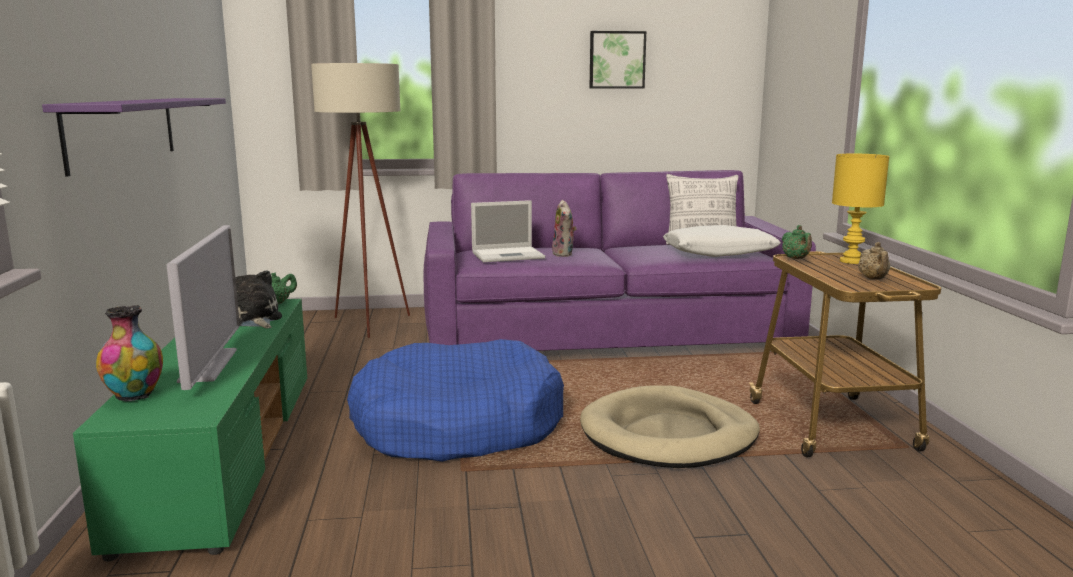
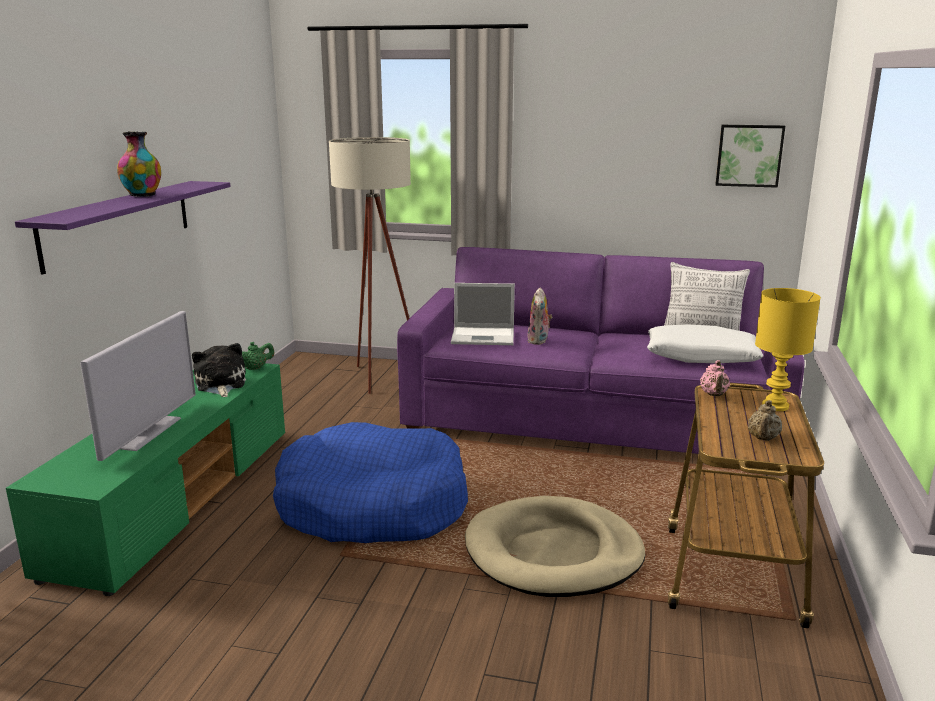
camera: 20 degrees right, 5 degrees up
(134, 395) = (72, 457): vase -> vase (143, 195)
(616, 60) = (643, 132): picture -> picture (749, 155)
(796, 259) = (713, 395): green teapot -> pink teapot

